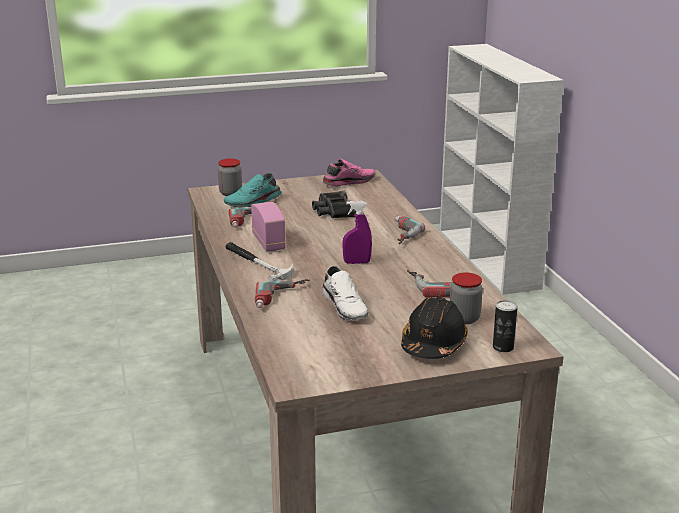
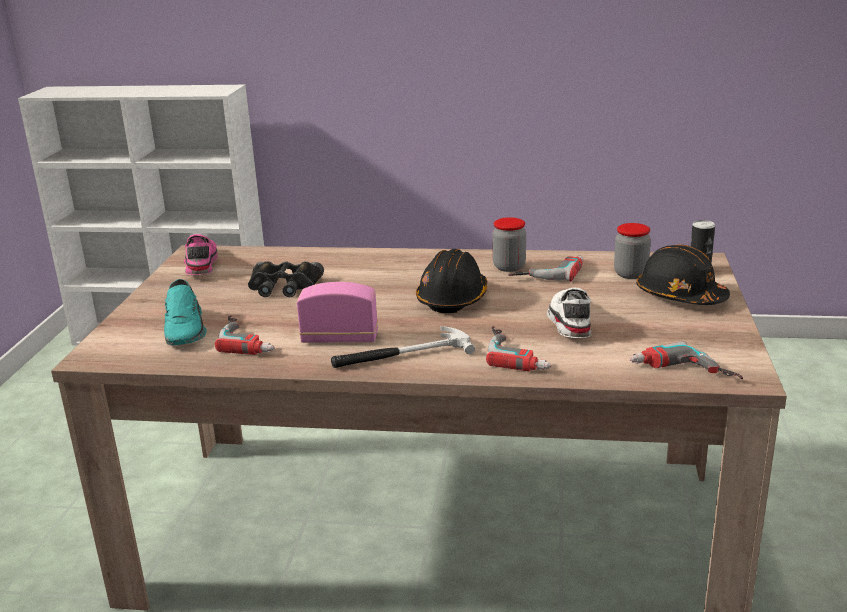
camera: 65 degrees left, 0 degrees up
(230, 193) = (127, 340): jar -> jar (509, 267)
(346, 307) = (568, 322): white shoe -> white shoe turned 90 degrees counterclockwise
(357, 262) = (453, 299): purple spray bottle -> black hard hat
(398, 234) = (394, 266): power drill -> power drill (682, 374)

